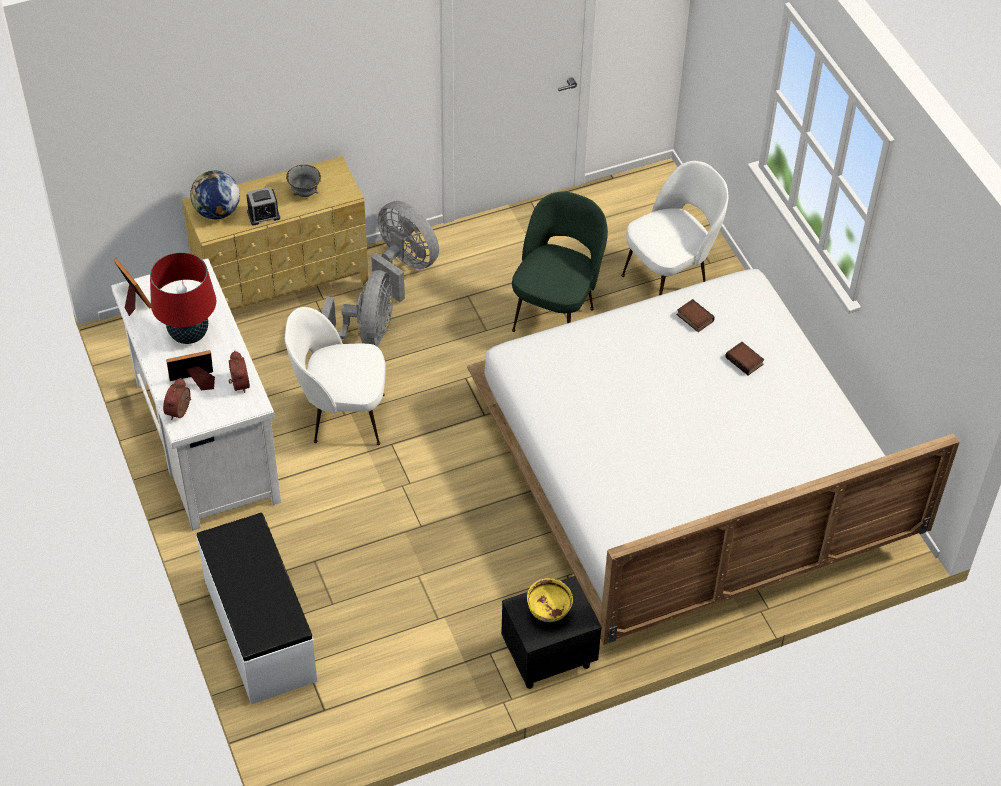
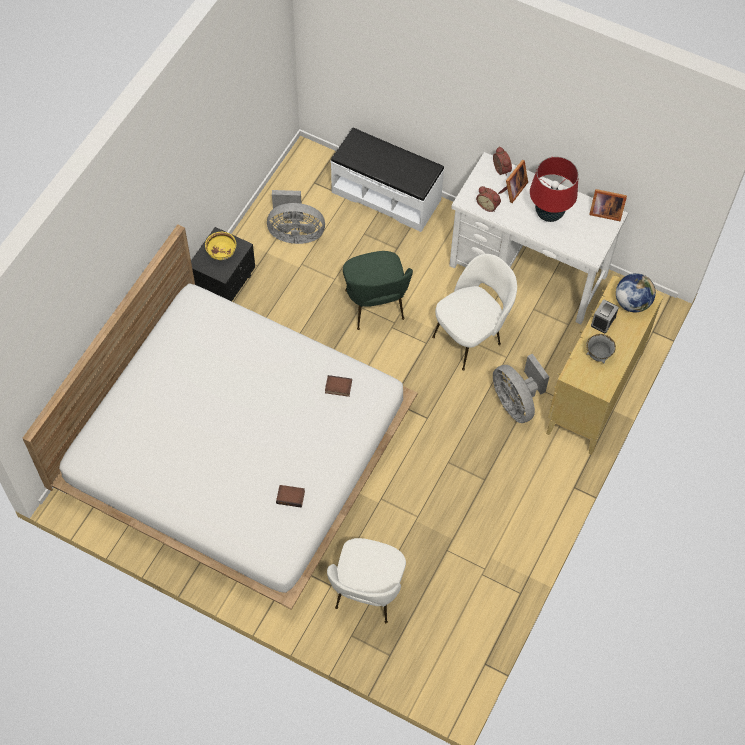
camera: 140 degrees right, 10 degrees up
(404, 267) = (545, 470): grey fan -> grey fan (295, 233)
(556, 315) = (415, 508): green chair -> green chair (375, 310)
(745, 360) = (232, 487): book -> book (338, 387)

